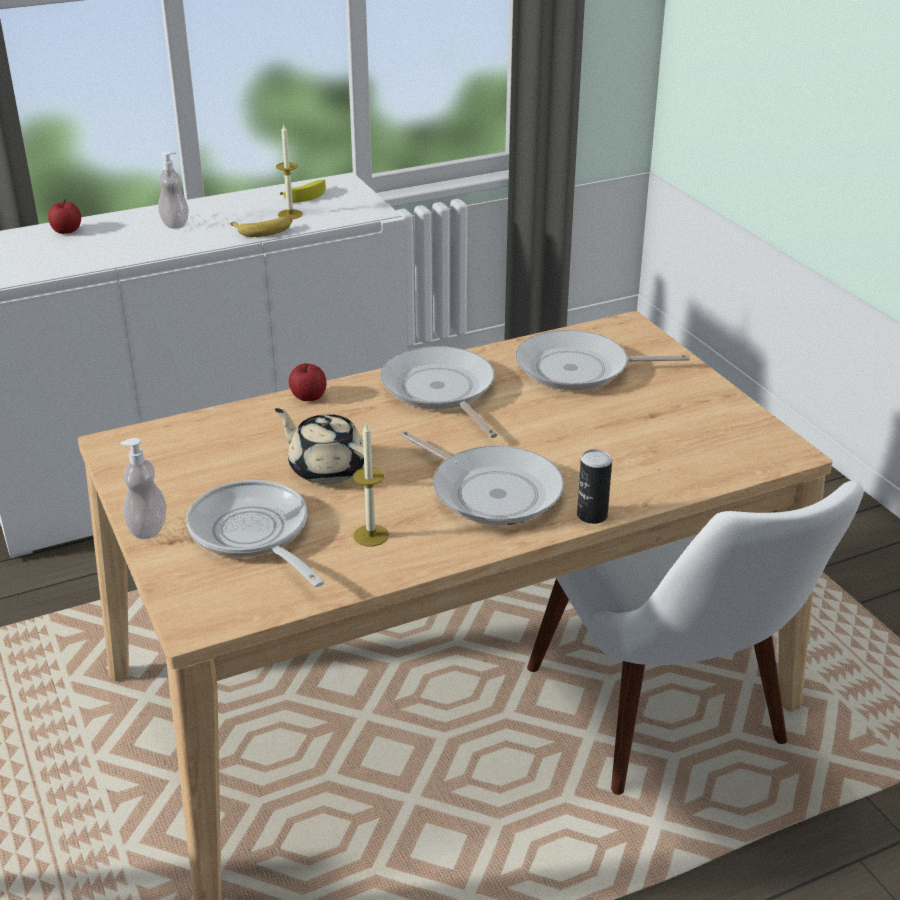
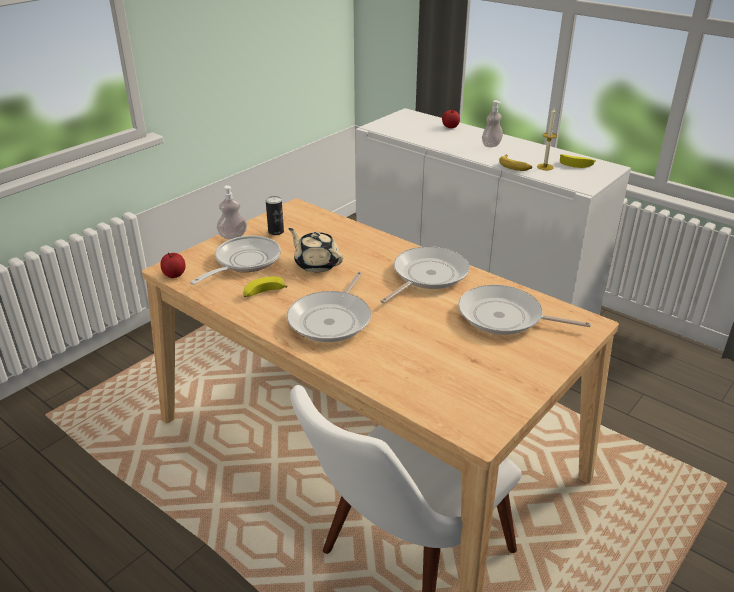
camera: 65 degrees right, 0 degrees up
(308, 397) = (382, 239): apple -> apple (174, 275)
(326, 468) = (316, 264): beige teapot -> beige teapot turned 60 degrees counterclockwise
(371, 535) = (263, 293): candle -> banana
(579, 369) = (505, 317): frying pan -> frying pan turned 45 degrees counterclockwise
(592, 515) = (331, 361): can -> can (276, 232)

